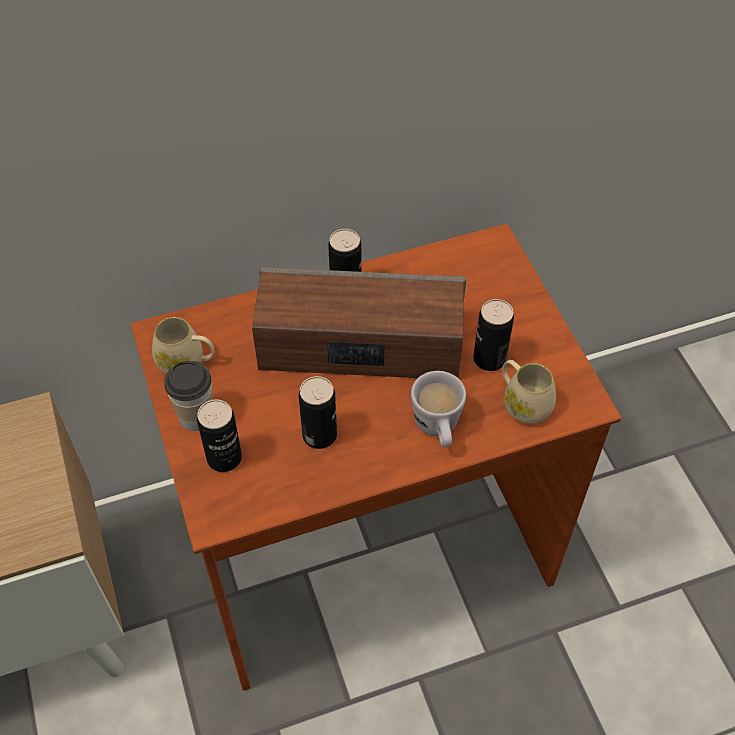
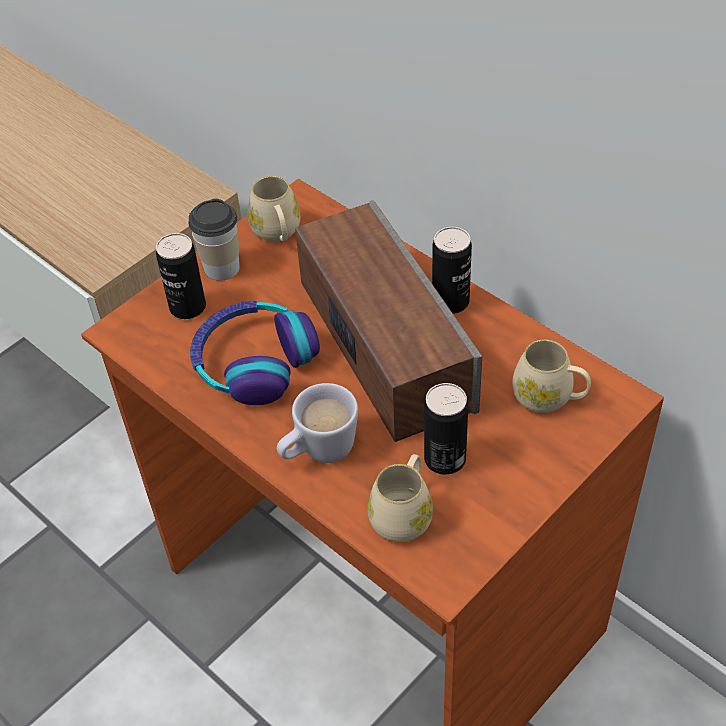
camera: 65 degrees right, 5 degrees down
(319, 435) = (254, 362): can -> headphones
(472, 278) = (549, 398): none -> beige mug

